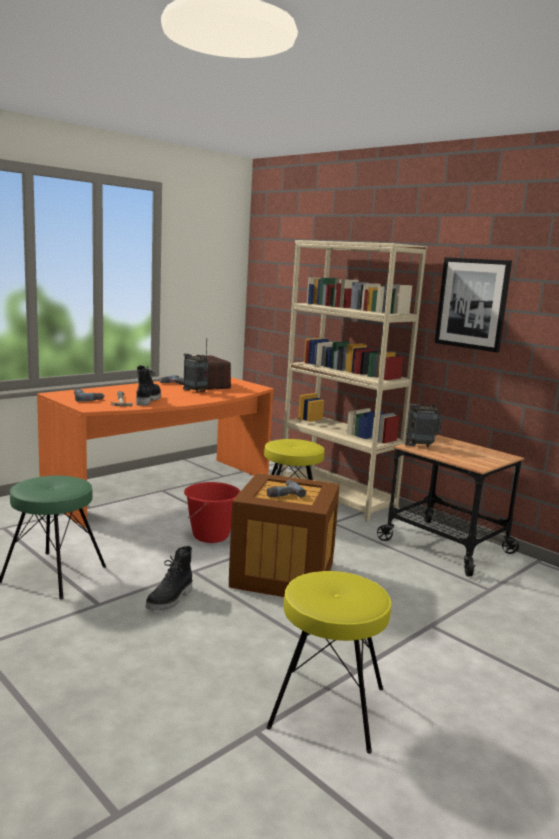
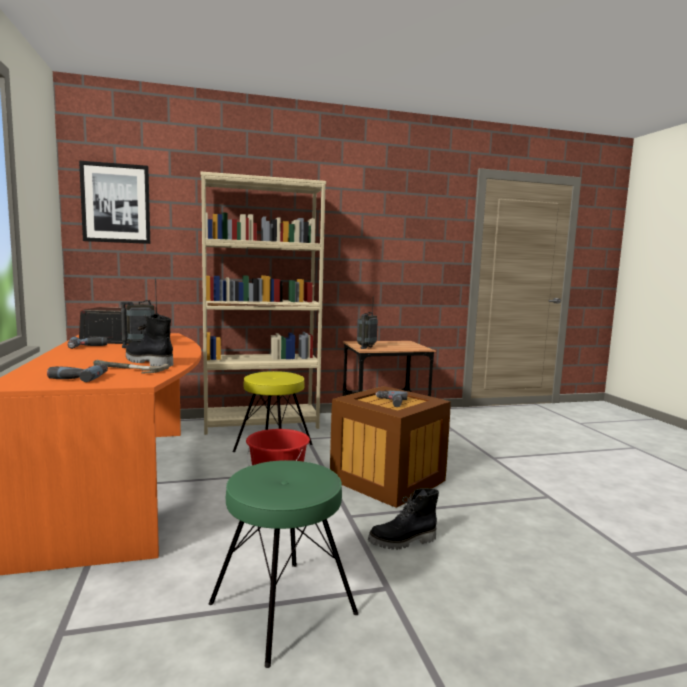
camera: 60 degrees left, 5 degrees down
(170, 600) = (403, 542): black boot -> black boot turned 105 degrees clockwise
(328, 708) = (597, 519): yellow stool -> none
(472, 303) = (356, 234): picture -> picture (116, 203)

